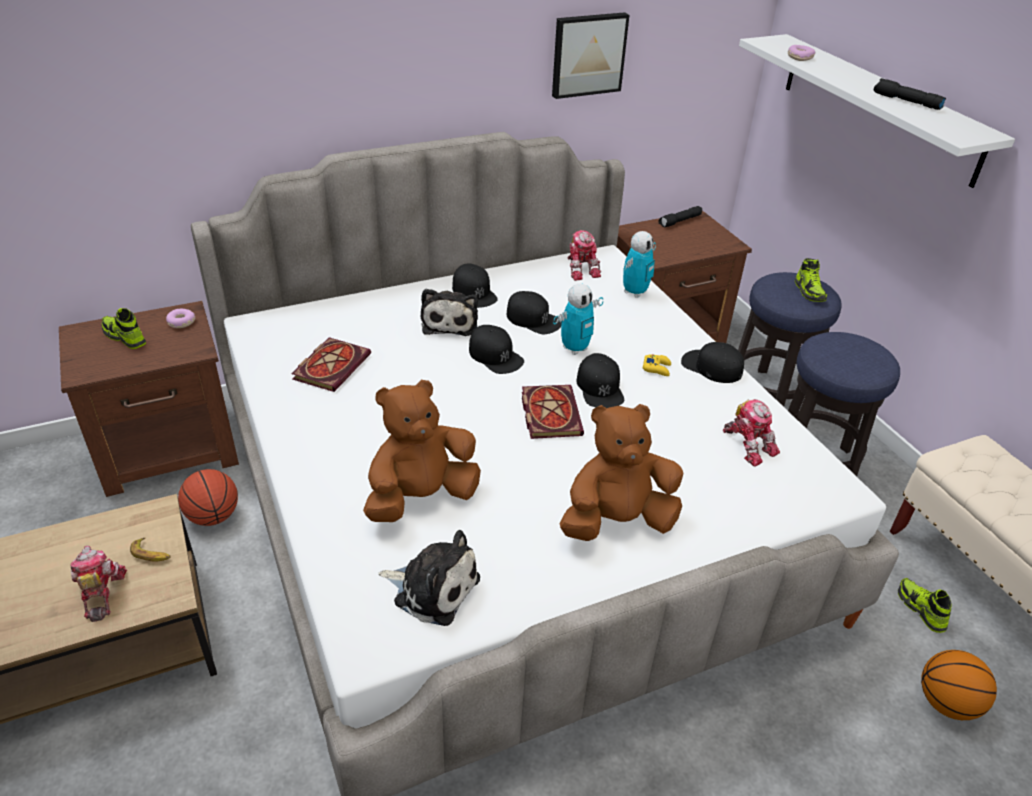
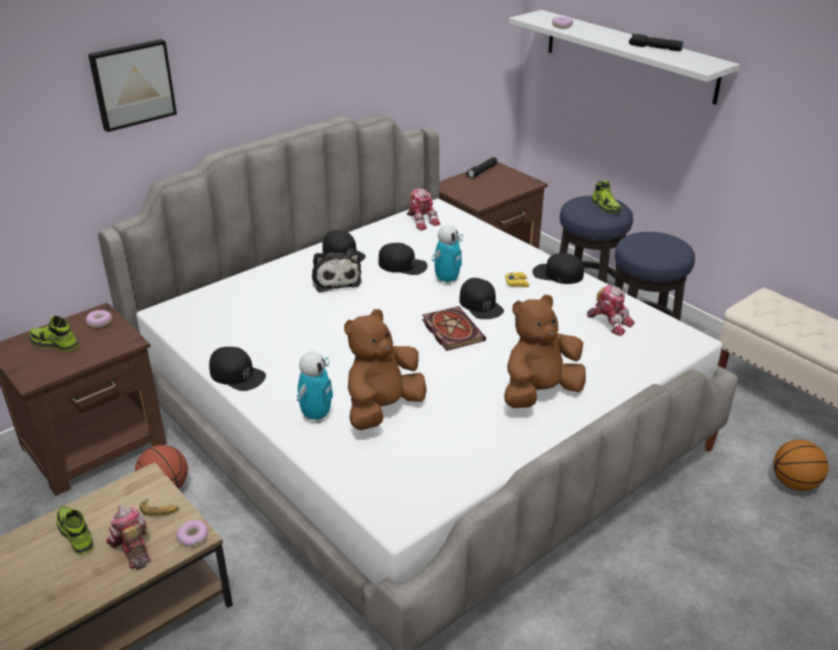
camera: 15 degrees left, 5 degrees down
(168, 597) = (193, 537): none -> donut
(332, 366) = (254, 330): book -> none
(432, 588) = (426, 467): plush toy -> none
(495, 355) = (386, 297): black cap -> black cap (237, 374)
(588, 54) = (397, 44): picture -> picture (132, 84)
(635, 292) = (473, 231): toy robot -> toy robot (316, 416)
(920, 609) = (754, 426): shoe -> shoe (75, 535)

